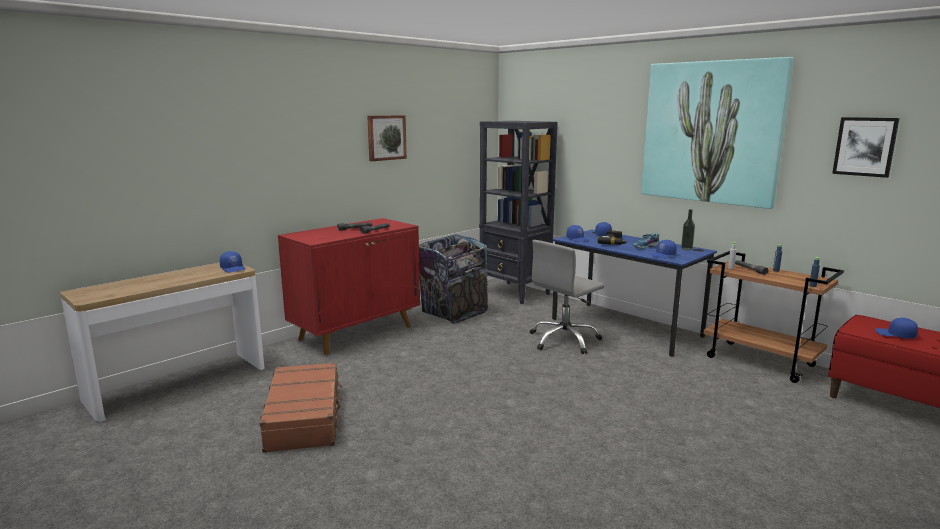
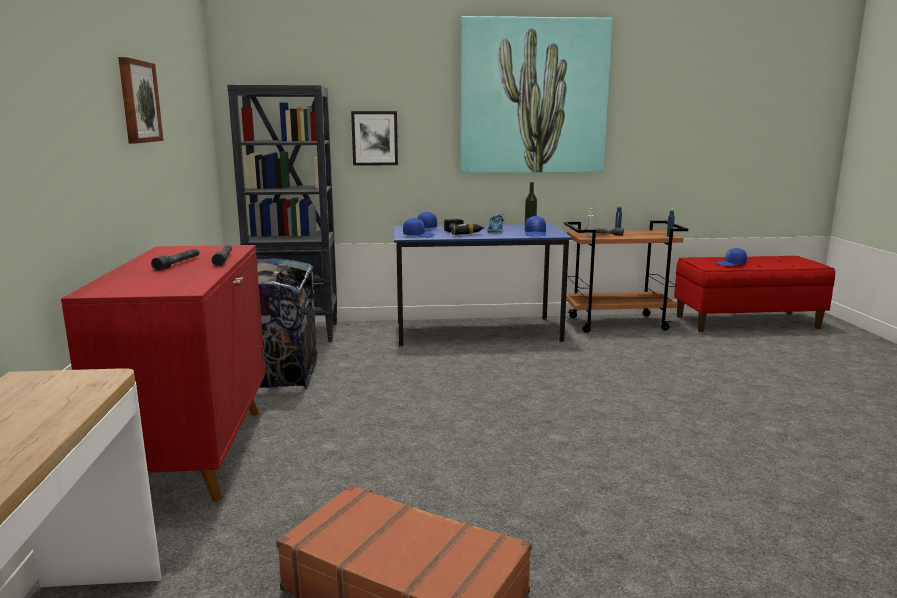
camera: 50 degrees left, 0 degrees up
(233, 269) = (78, 381): blue cap -> none
(564, 340) = (458, 361): grey office chair -> none
(865, 146) = (672, 105): picture -> picture (374, 138)

